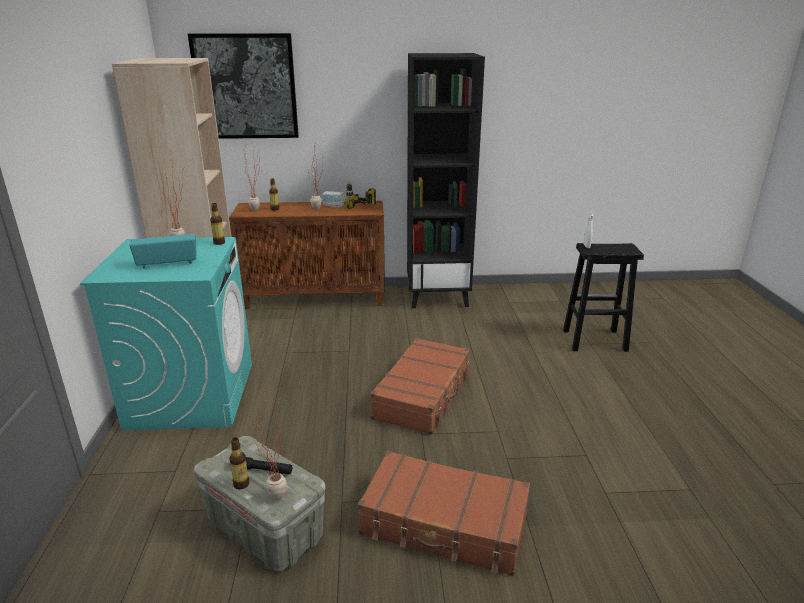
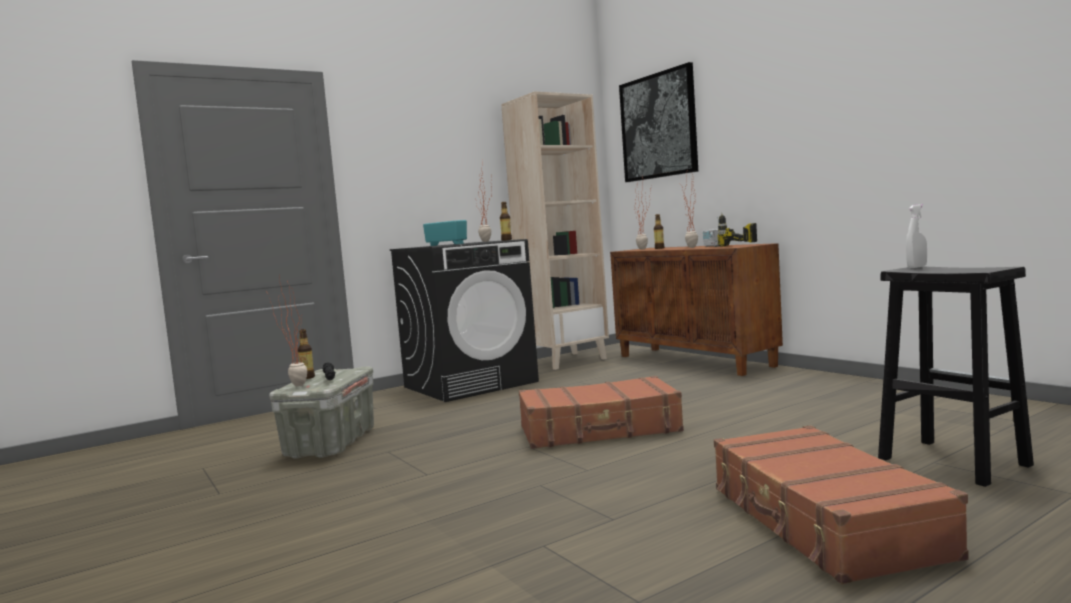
camera: 60 degrees right, 20 degrees down
(192, 395) = (471, 384): turquoise washing machine -> black washing machine
(438, 297) = (826, 382): black bookcase -> none
(444, 525) = (392, 488): brown suitcase -> brown suitcase (823, 522)

